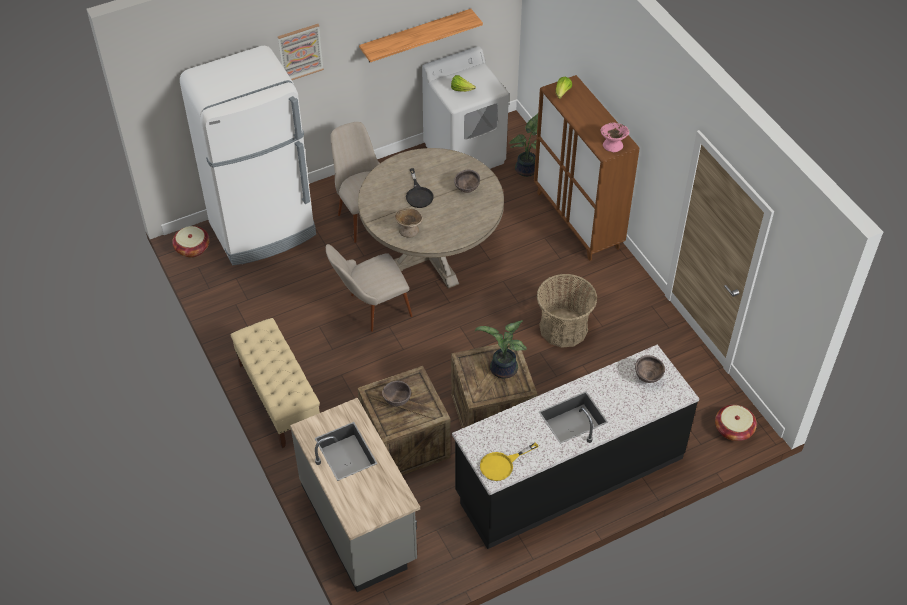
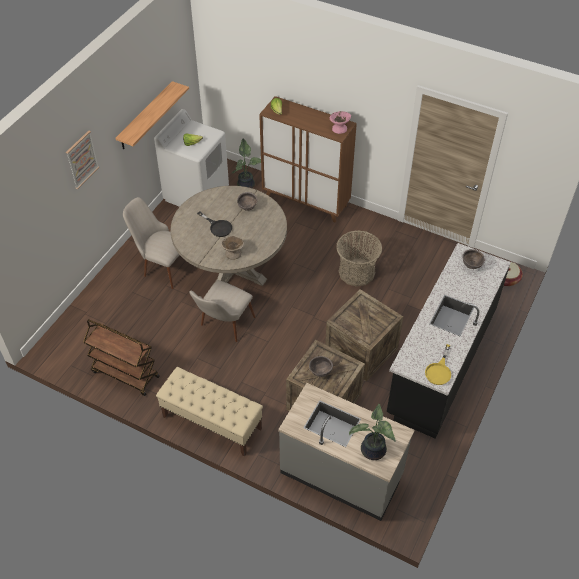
camera: 35 degrees left, 0 degrees up
(192, 248) = (55, 354): basket -> none
(238, 303) = (125, 374): none -> brown cart
(263, 230) = (98, 314): white fridge -> none
(502, 370) = (368, 313): potted plant -> potted plant (372, 451)

